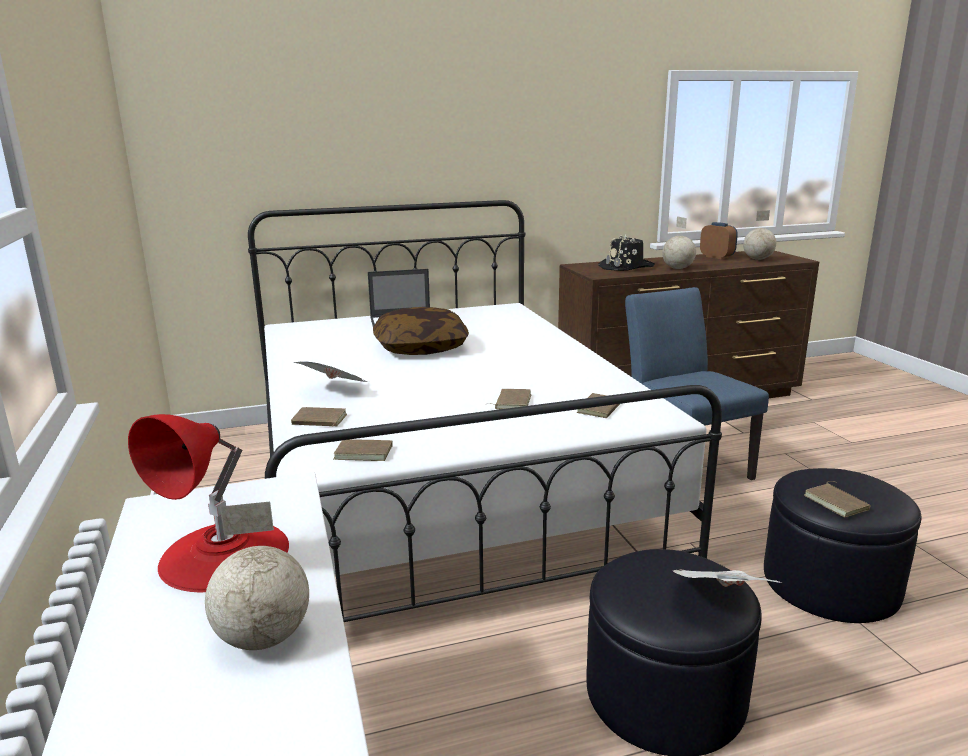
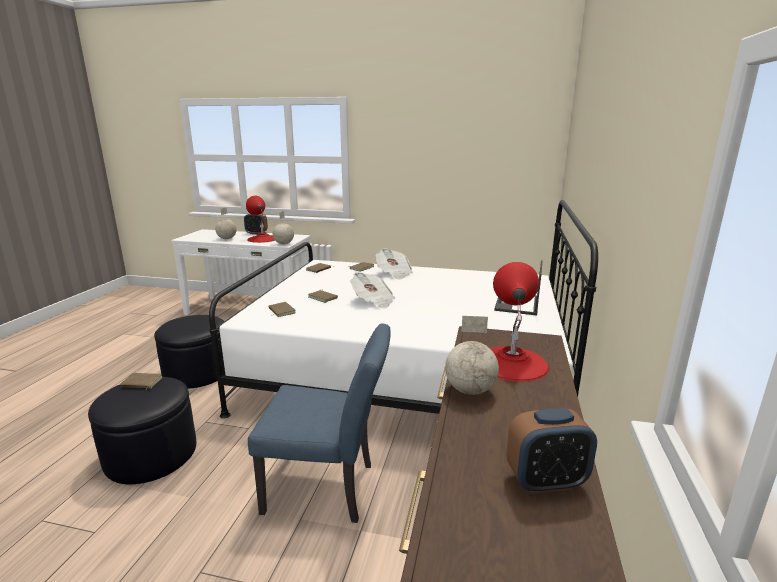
camera: 120 degrees right, 0 degrees up
(120, 616) = (256, 233): none -> alarm clock
(421, 347) = (446, 298): pillow -> none
(626, 267) = (511, 363): black hat -> red table lamp
(723, 600) = (169, 327): newspaper -> newspaper (373, 301)
(758, 259) = (487, 526): globe -> globe (283, 244)

